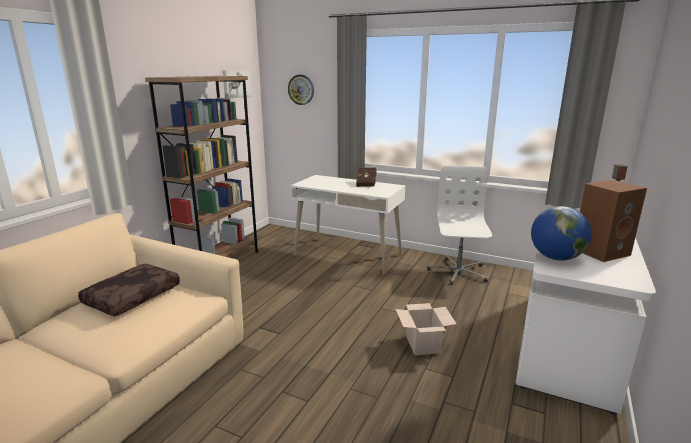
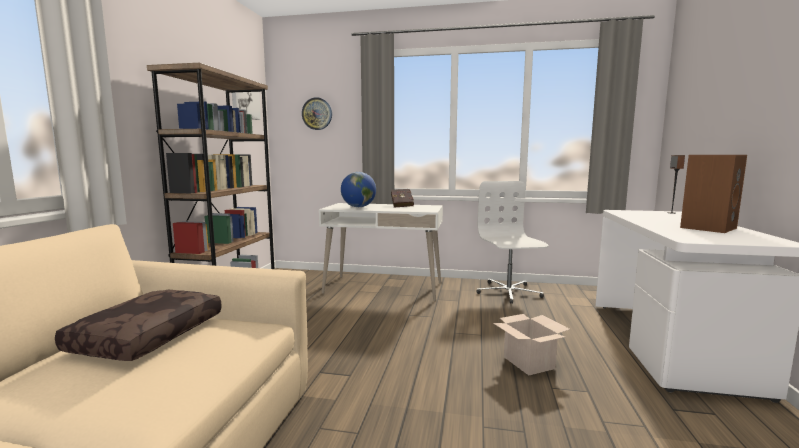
camera: 15 degrees left, 10 degrees down
(556, 258) = (679, 233): globe -> globe (358, 207)

